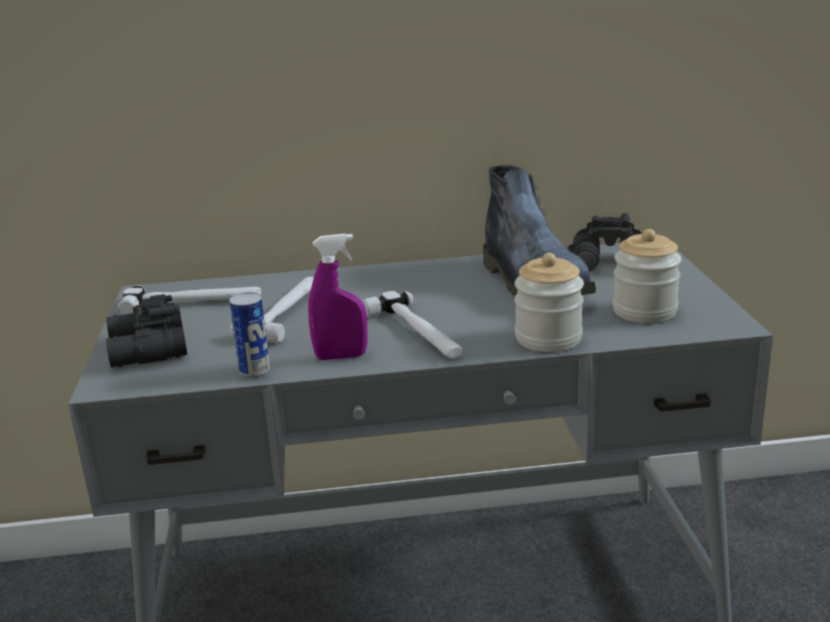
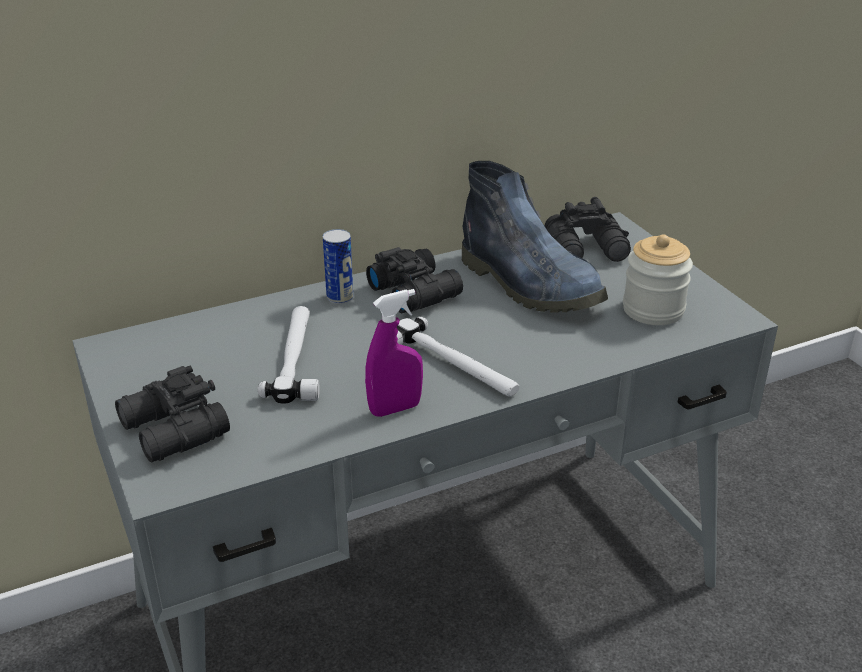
camera: 20 degrees left, 10 degrees up
(193, 303) = (180, 356): hammer -> none
(255, 372) = (317, 443): can -> can (340, 297)
(424, 278) = (415, 291): none -> black binoculars
(548, 338) = (585, 356): jar -> none

